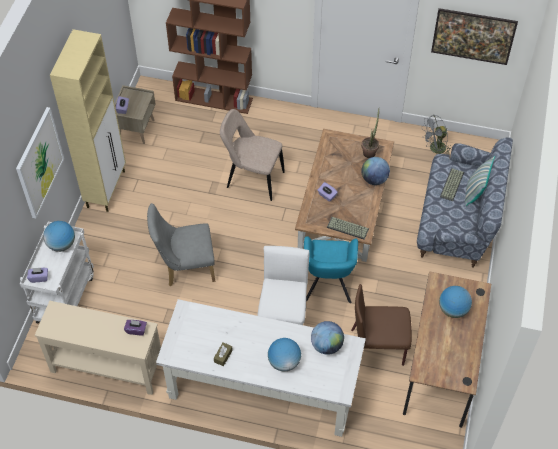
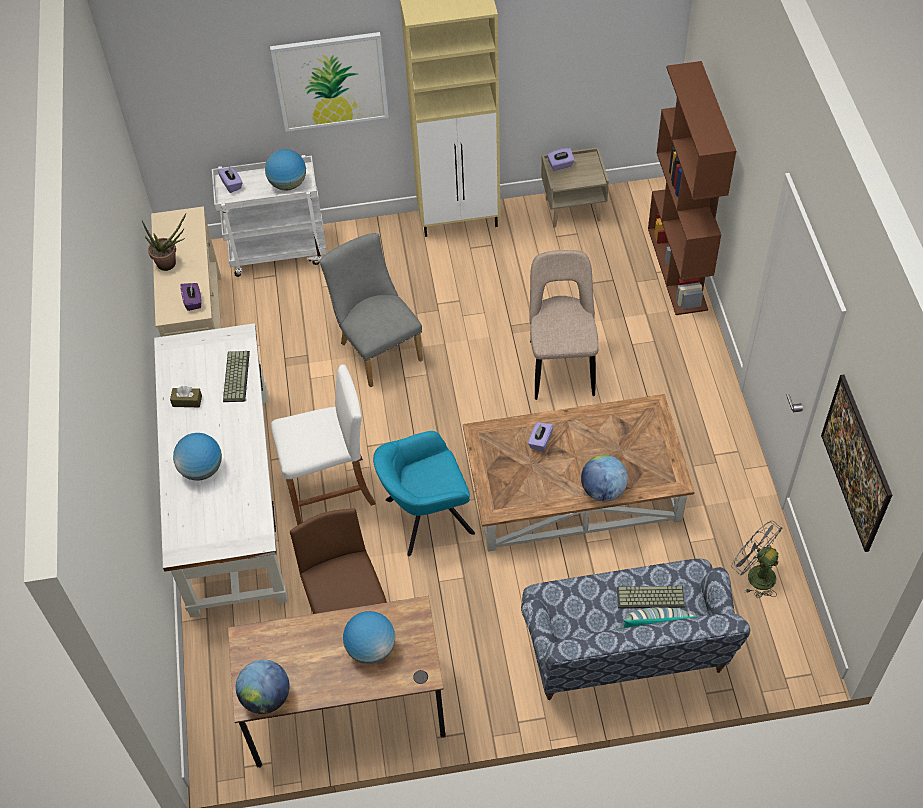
camera: 70 degrees right, 0 degrees up
(326, 345) = (245, 508): globe -> globe (266, 697)
(347, 228) = (493, 486): keyboard -> keyboard (235, 376)
(370, 151) = (655, 467): potted plant -> potted plant (171, 263)

